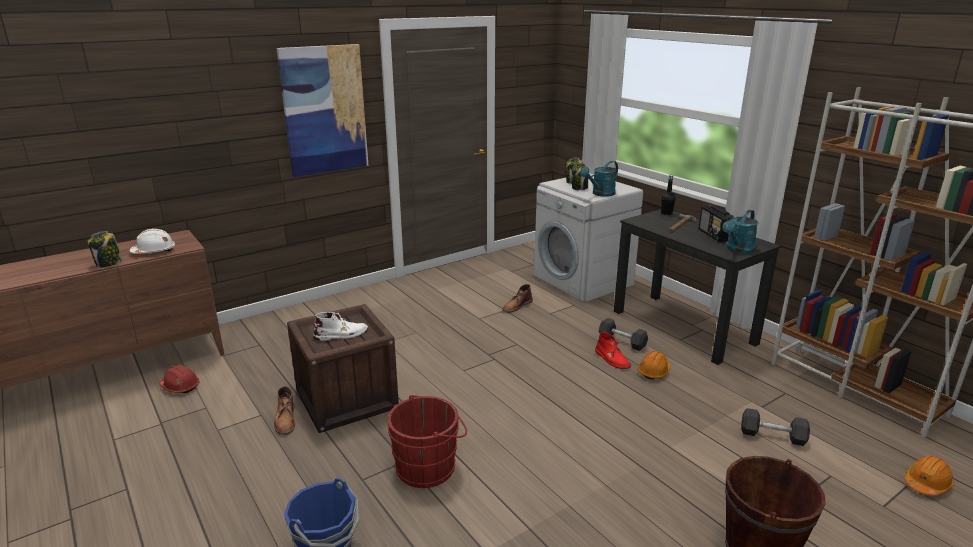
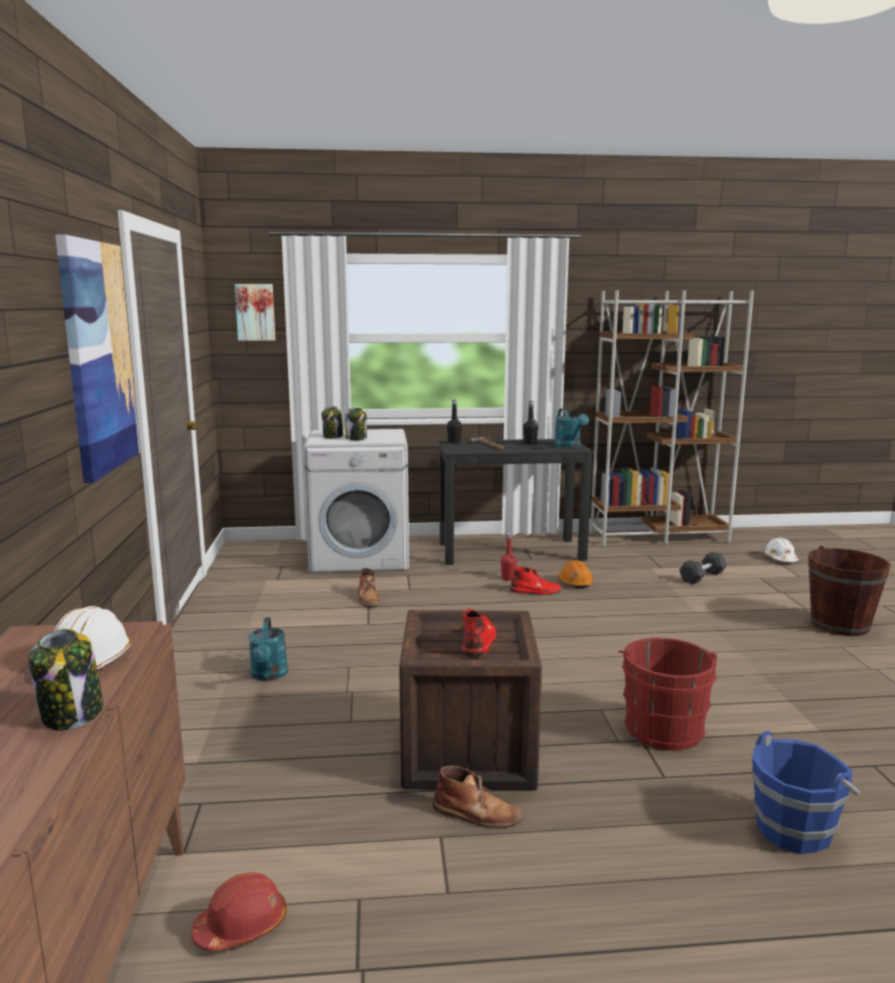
camera: 60 degrees left, 10 degrees down
(341, 334) = (478, 640): white boot -> red boot
(579, 73) = (255, 312): none -> picture
(600, 194) = (390, 437): turquoise watering can -> turquoise watering can (269, 675)
(622, 341) = (508, 578): grey dumbbell -> red bottle
(715, 235) = (530, 444): radio -> black bottle
(926, 483) = (780, 559): orange hard hat -> white hard hat

